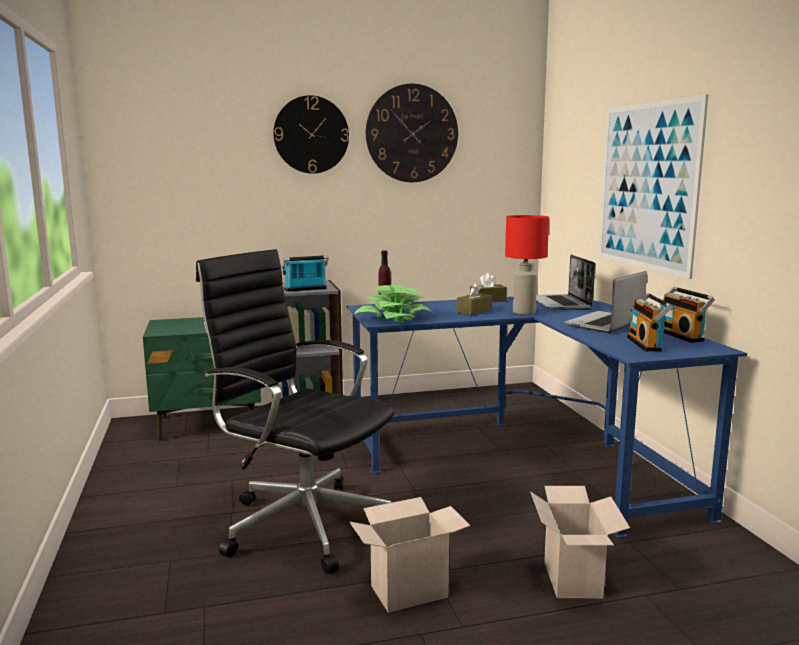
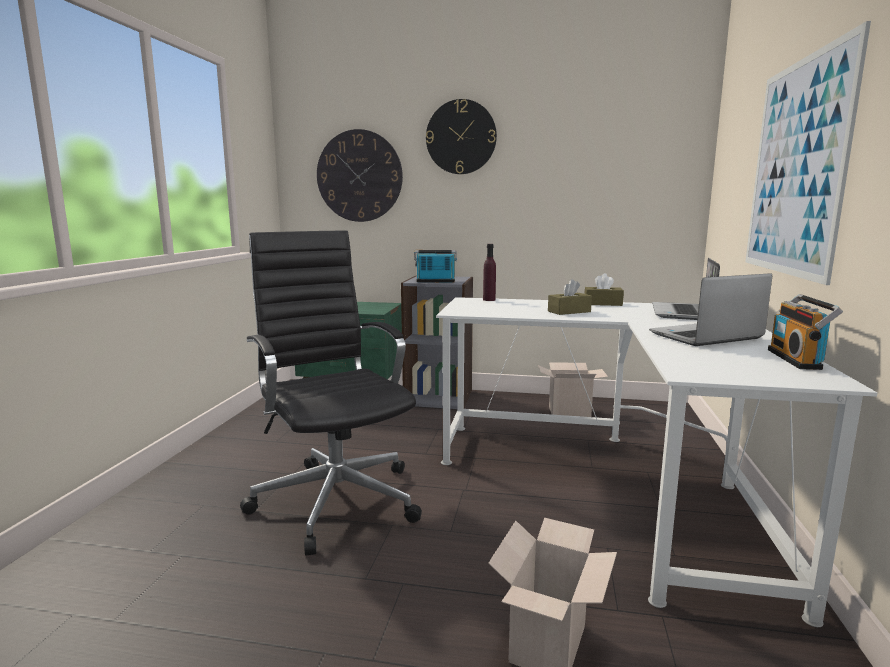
camera: 25 degrees right, 0 degrees up
(393, 318) = (476, 310): potted plant -> none
(410, 590) = (362, 597): cardboard box -> cardboard box (570, 412)
(412, 133) = (562, 133): wall clock -> wall clock (359, 176)
(523, 312) = (622, 317): red table lamp -> none
(527, 459) = (614, 482): blue desk -> white desk
(646, 344) = (727, 363): radio -> none

